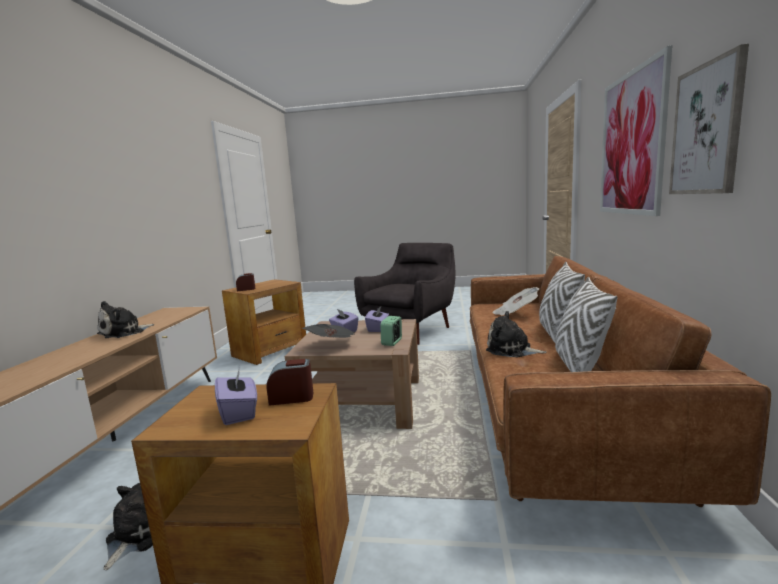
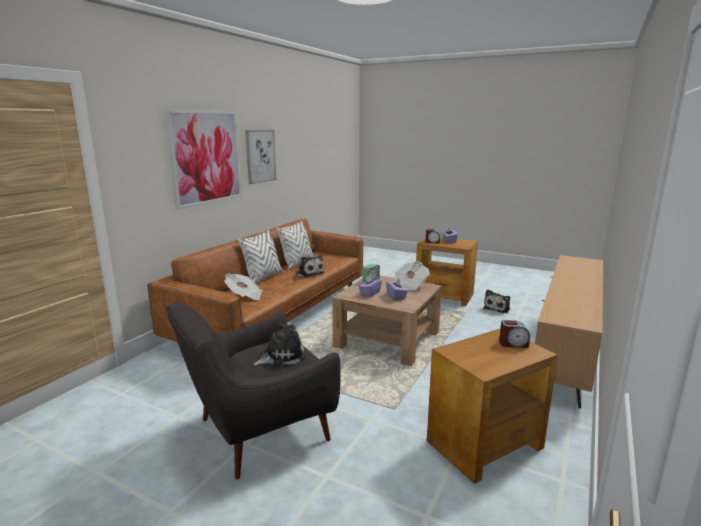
camera: 160 degrees left, 5 degrees up
(124, 332) = (574, 294): plush toy -> plush toy (281, 356)

